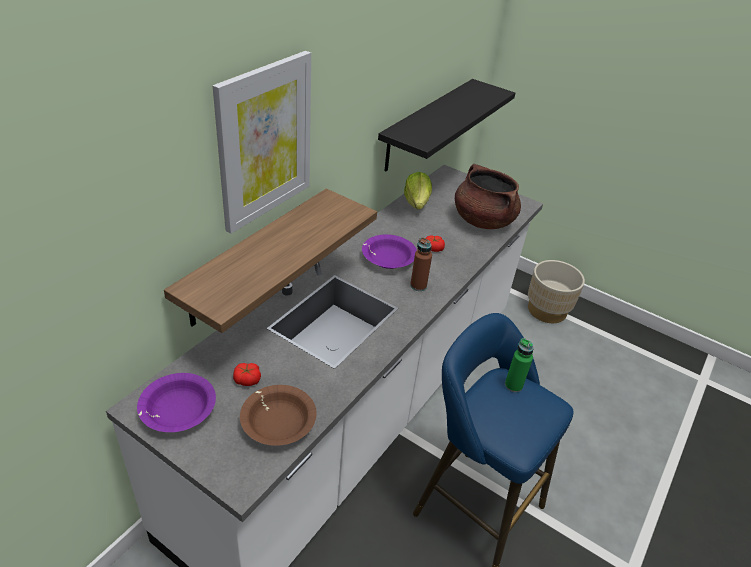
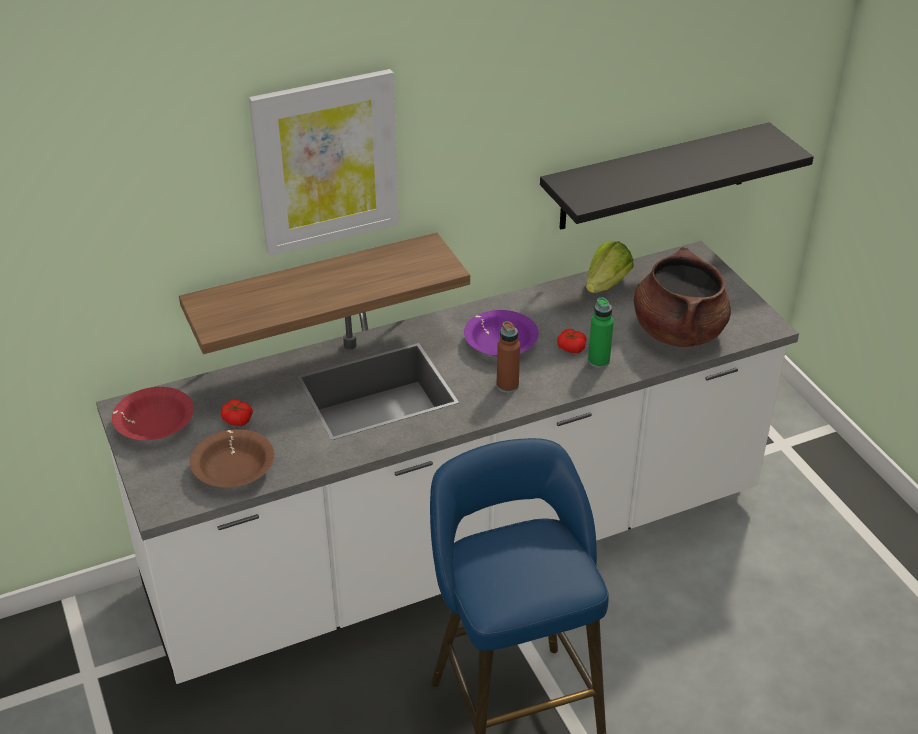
camera: 35 degrees right, 0 degrees up
(178, 410) = (155, 424): purple bowl -> red bowl
(513, 385) = (548, 542): green bottle -> green bottle (598, 361)
(547, 310) = (842, 517): beige planter -> none

